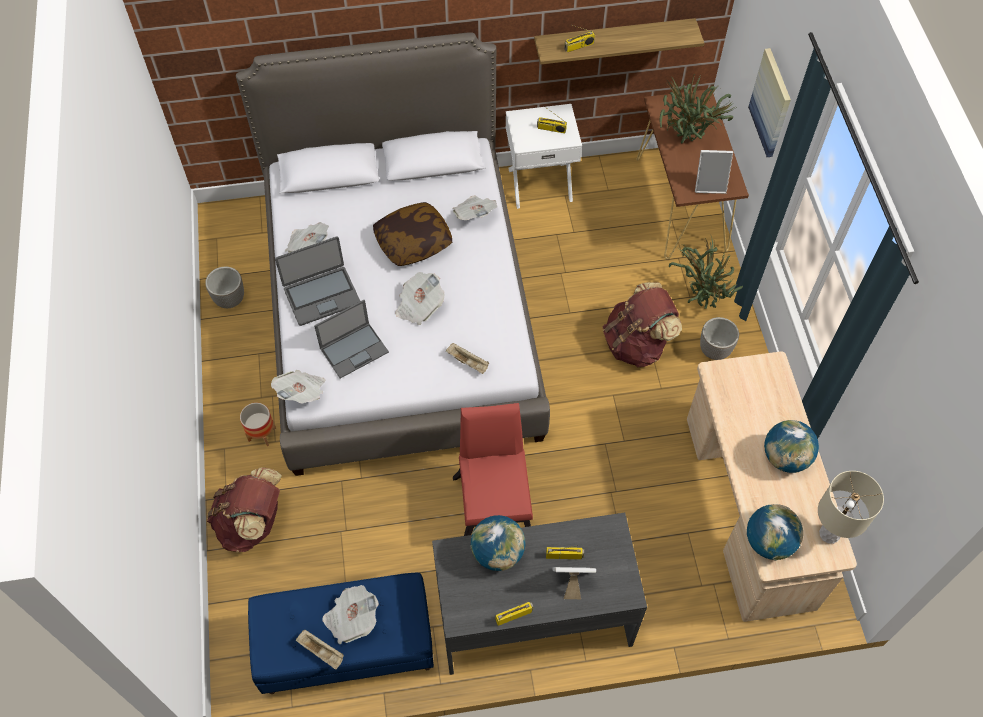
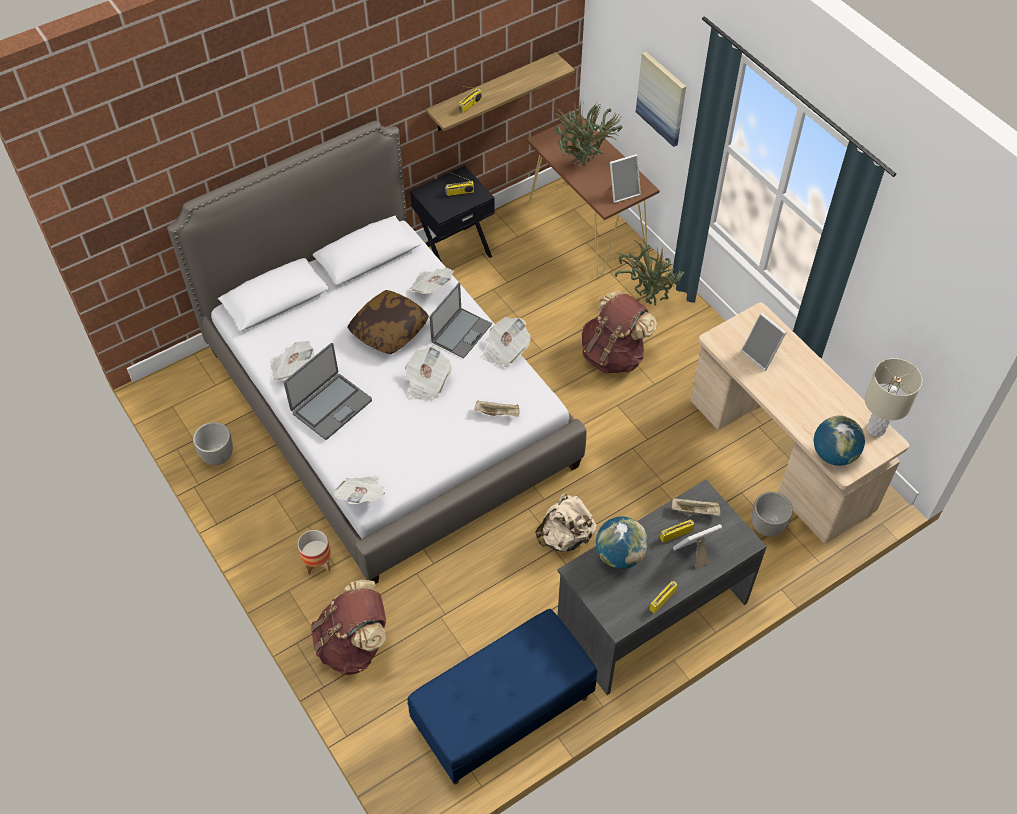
camera: 25 degrees left, 5 degrees down
(322, 651) = (502, 711): beige tray -> beige tray (695, 511)
(351, 619) = (513, 672): newspaper -> newspaper (505, 350)
(354, 349) = (389, 441): laptop -> laptop (462, 332)
(494, 504) = (565, 537): red chair -> beige backpack
(540, 183) = (454, 251): white nightstand -> black nightstand
(714, 351) = (682, 337): planter -> planter (767, 527)
(752, 407) = (761, 355): none -> picture frame
(785, 457) = (809, 384): globe -> none

